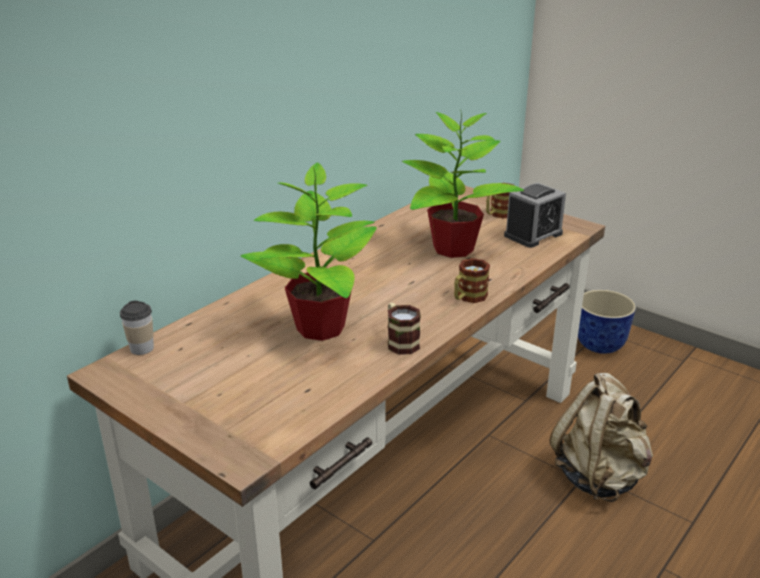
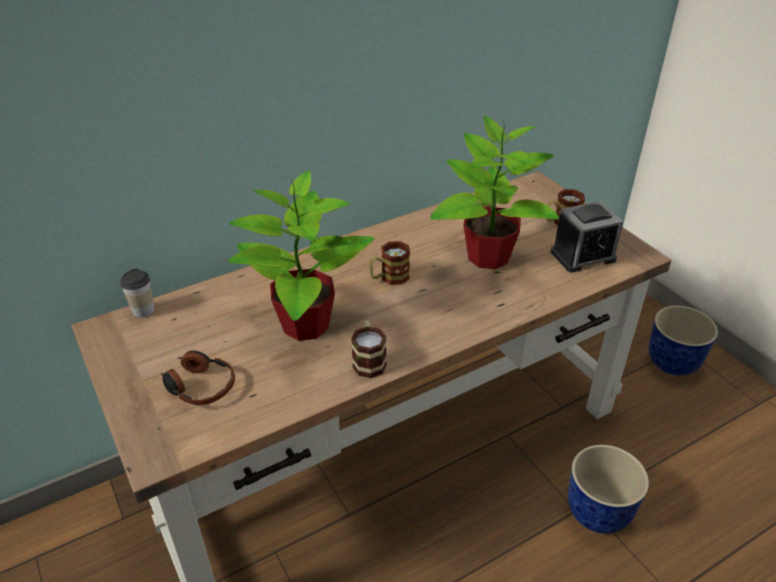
camera: 20 degrees right, 10 degrees up
(248, 394) = (199, 386): none -> headphones
(468, 297) = (466, 322): mug -> mug (389, 278)
(599, 476) = (596, 512): beige backpack -> planter

